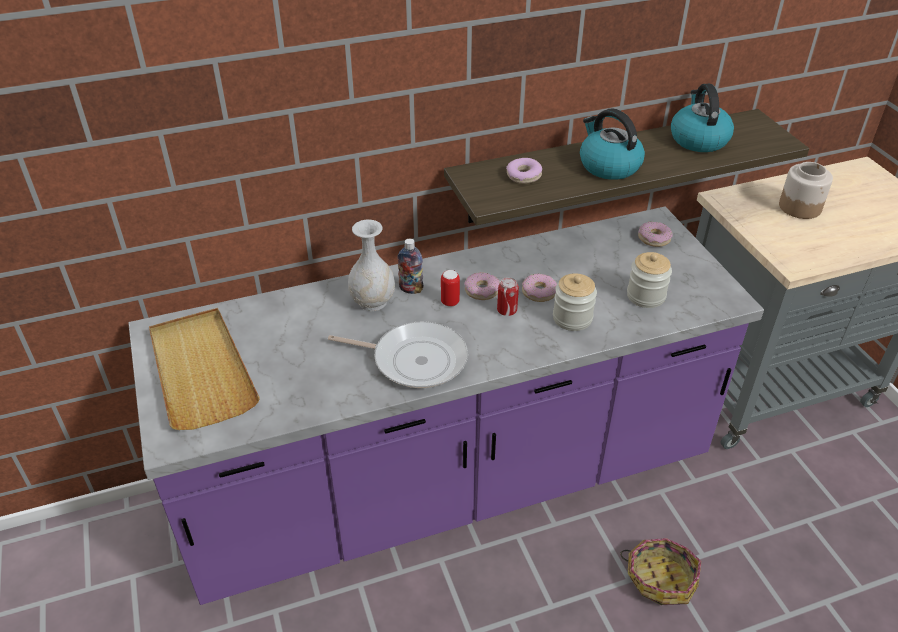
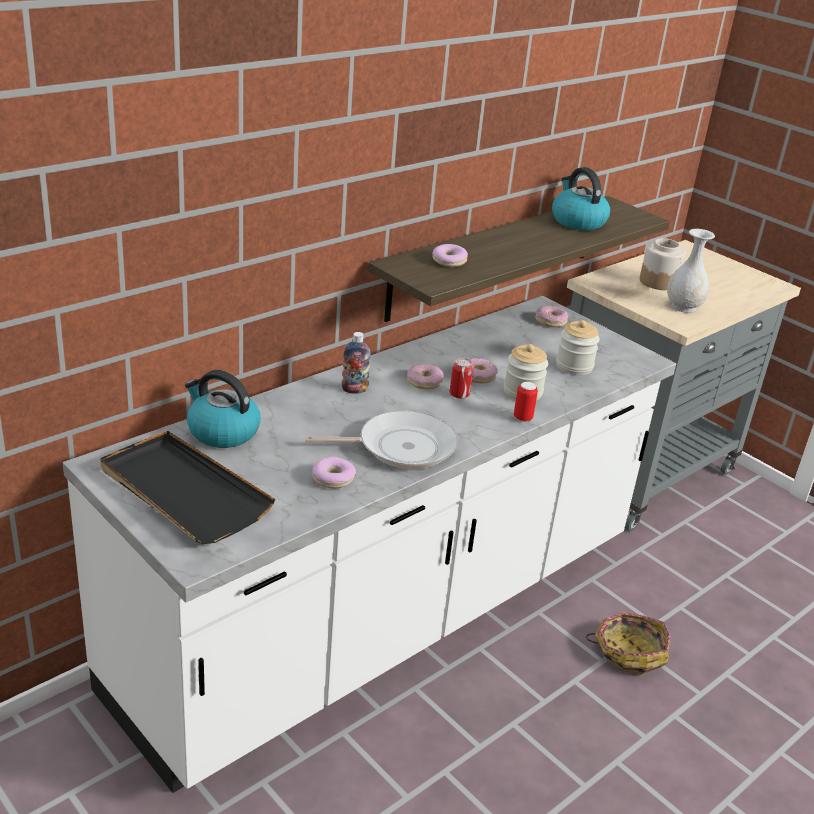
camera: 25 degrees left, 10 degrees down
(201, 371) = (183, 491): beige tray -> black tray
(333, 383) = (333, 478): none -> donut
(373, 302) = (324, 405): white vase -> white vase (684, 307)
(449, 483) = (386, 616): purple counter -> white counter
(450, 302) = (400, 395): can -> can (522, 418)
(608, 166) = (517, 247): kettle -> kettle (222, 432)

